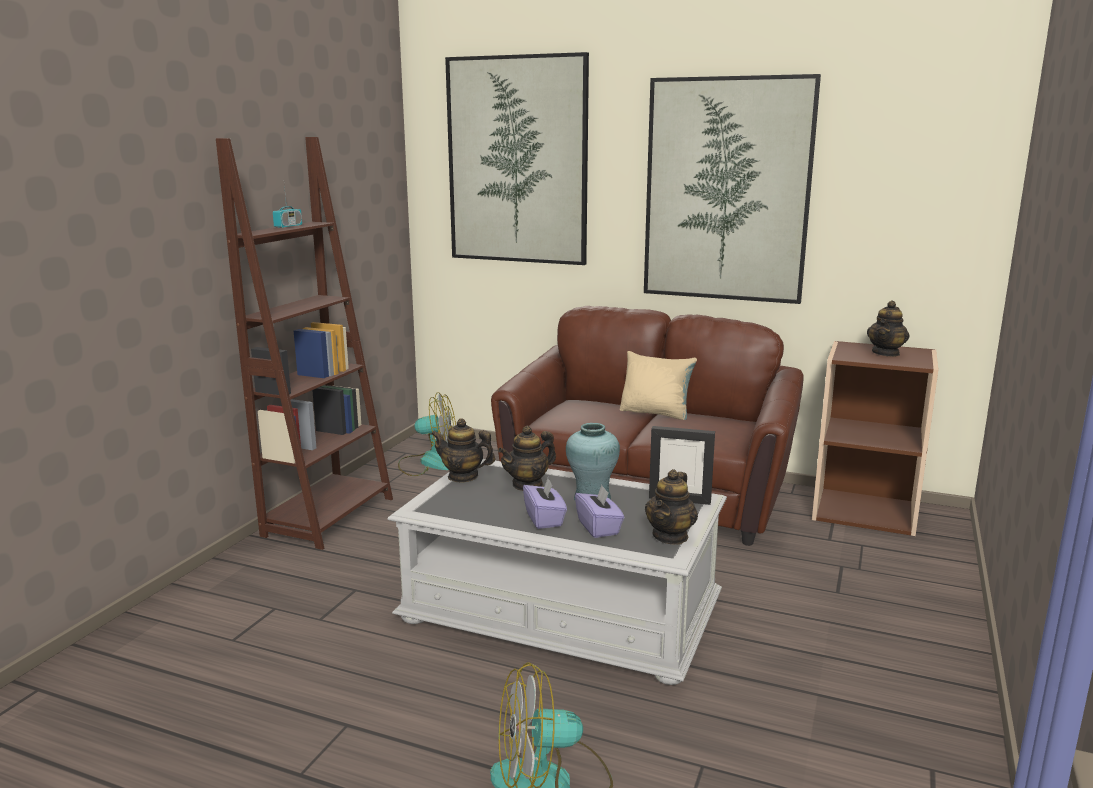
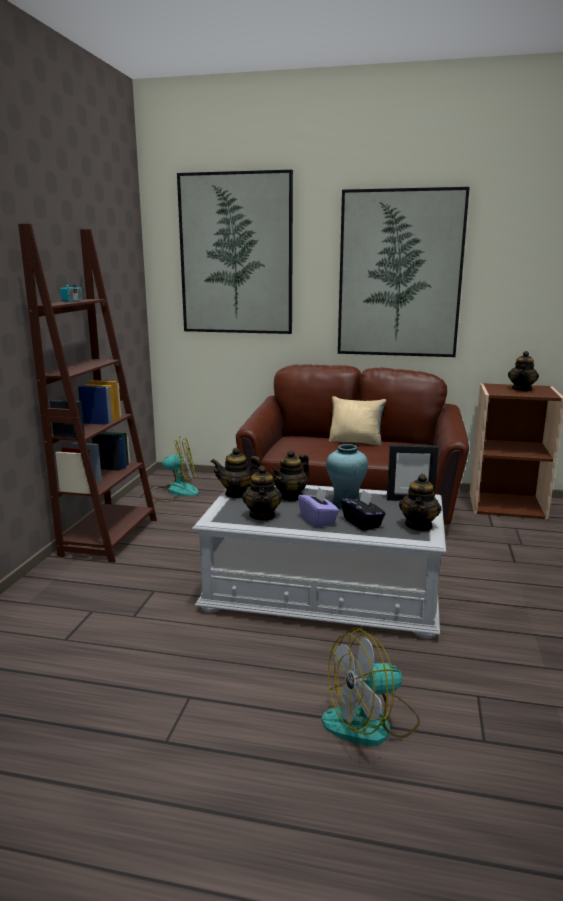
camera: 10 degrees left, 0 degrees up
(479, 508) = (262, 515): none -> teapot
(599, 527) = (362, 523): purple tissue box -> black tissue box

